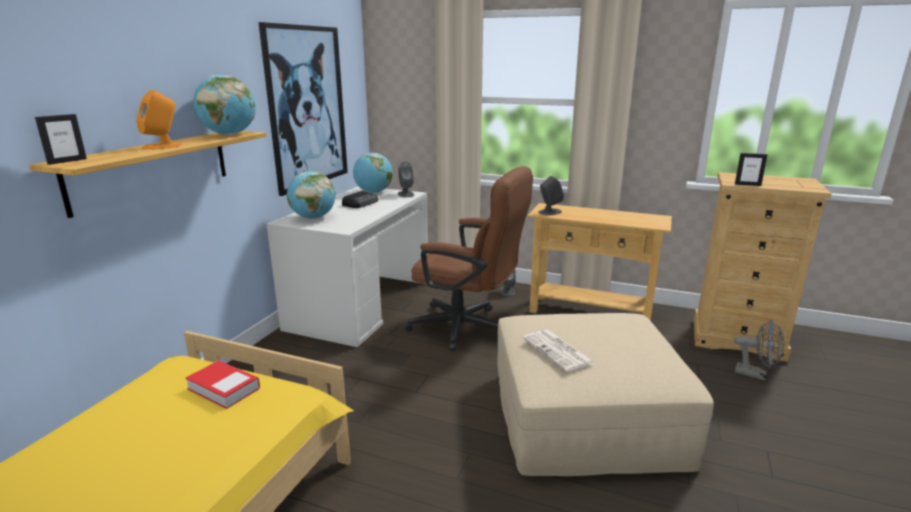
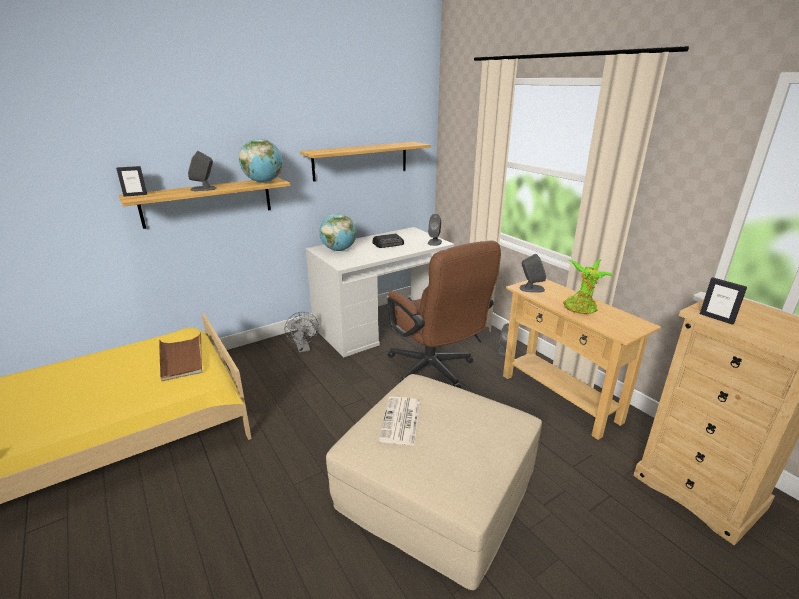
camera: 35 degrees right, 5 degrees up
(162, 146) = (204, 189): orange speaker -> grey speaker
(224, 388) = (182, 359): book -> brown tray
(307, 108) = (361, 161): picture -> shelf
(374, 192) = (414, 235): globe -> none
(607, 217) = (581, 309): none -> potted plant
(756, 374) = (668, 538): grey fan -> grey fan (303, 348)

